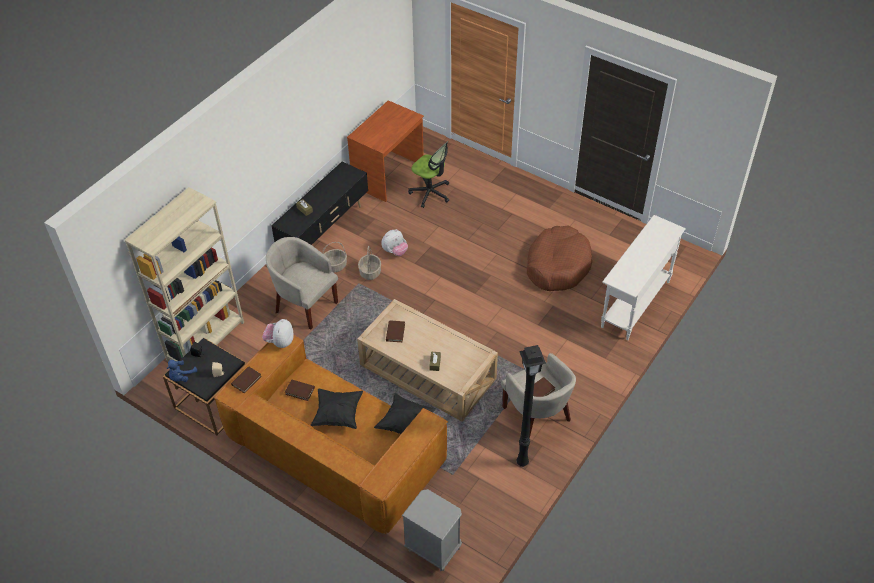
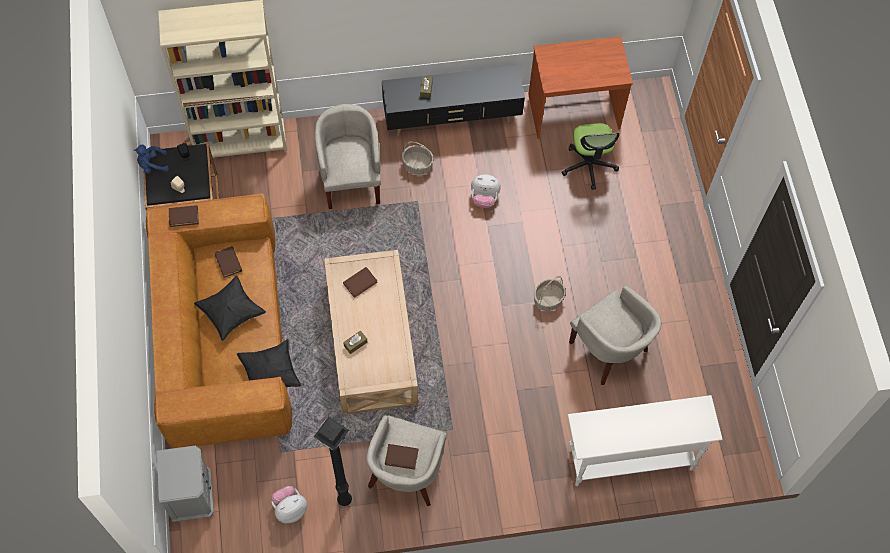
camera: 45 degrees right, 15 degrees up
(280, 342) = (247, 206): plush toy -> plush toy (290, 509)
(370, 272) = (439, 200): basket -> basket (548, 300)
(557, 265) = (609, 350): brown dog bed -> beige armchair

